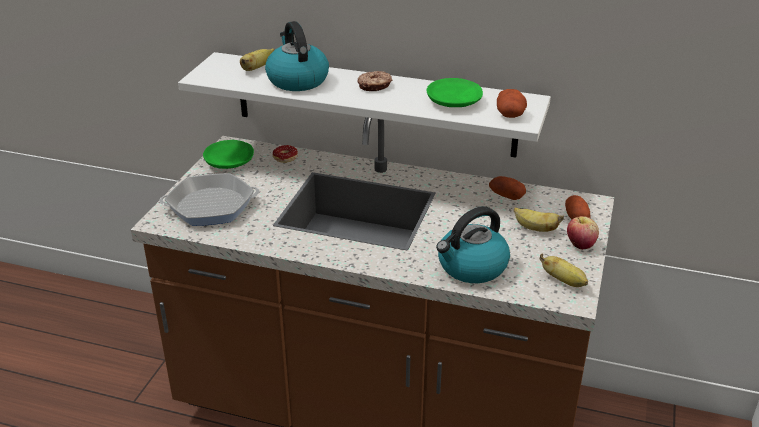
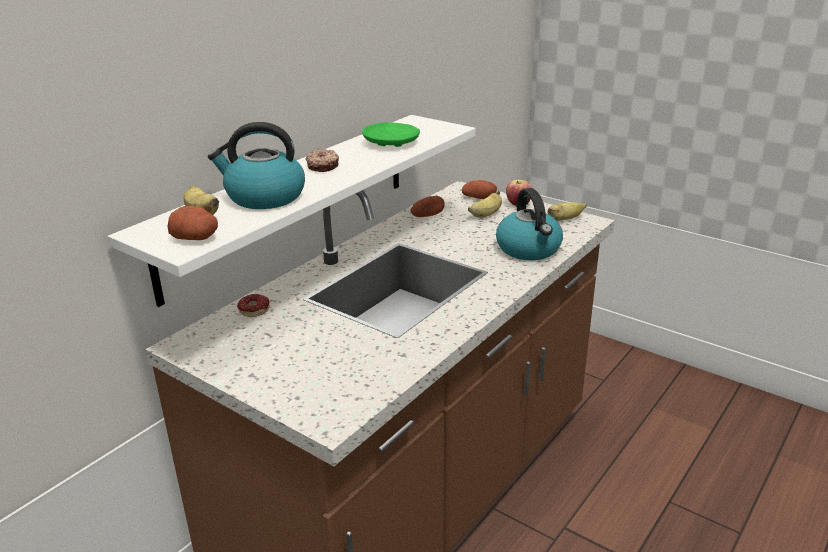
camera: 70 degrees left, 5 degrees down
(211, 206) = (323, 375): frying pan -> none
(229, 162) = (225, 350): green plate -> none
(510, 115) = (436, 129): potato -> potato (196, 238)

